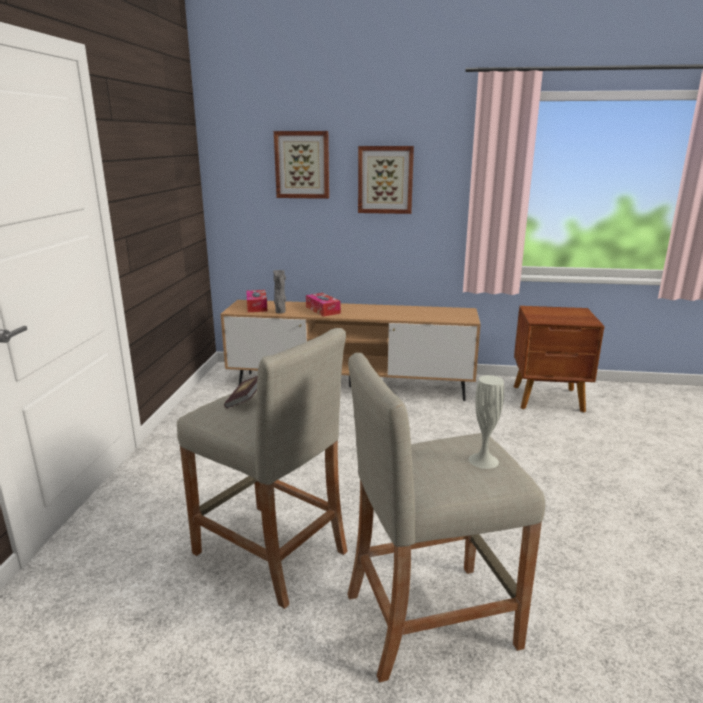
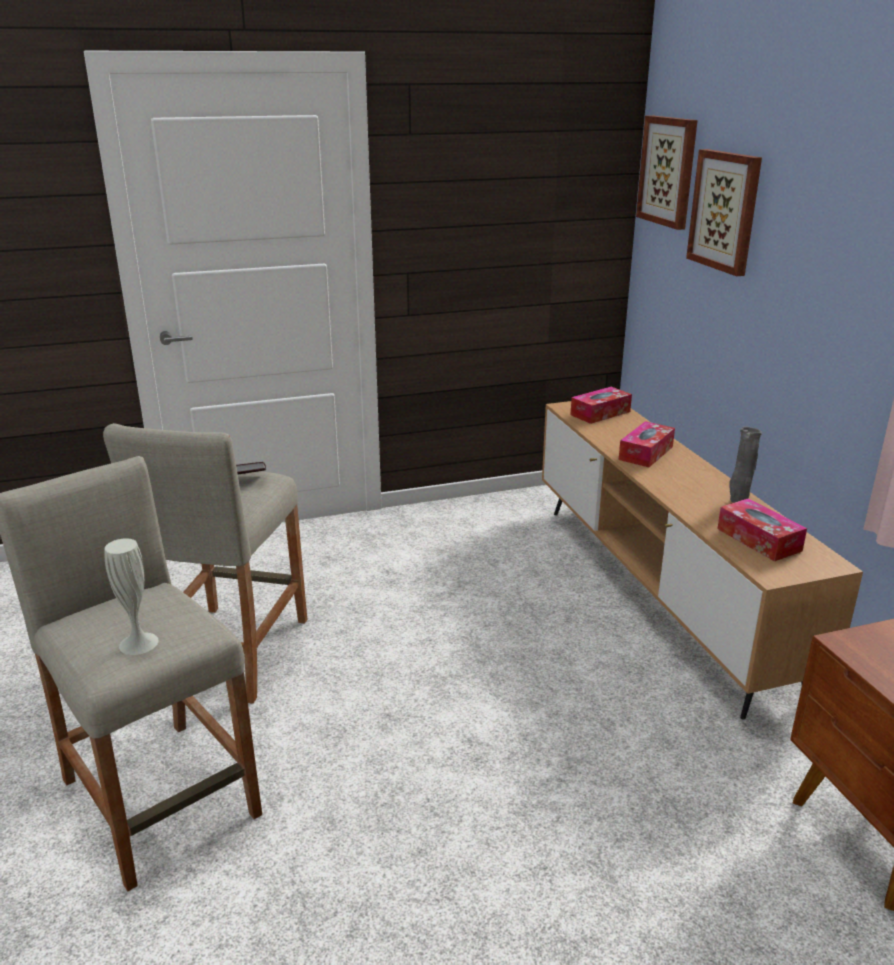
camera: 65 degrees right, 5 degrees up
(280, 312) = (596, 431): grey vase -> grey vase (738, 501)
(385, 180) = (816, 263): picture -> picture (668, 171)
(436, 314) = (758, 539): none -> tissue box

